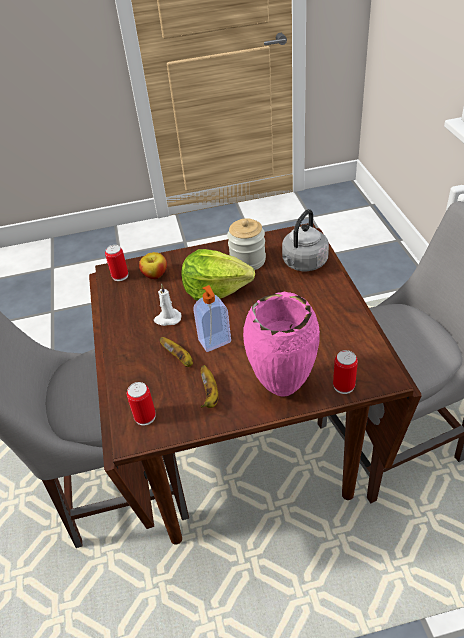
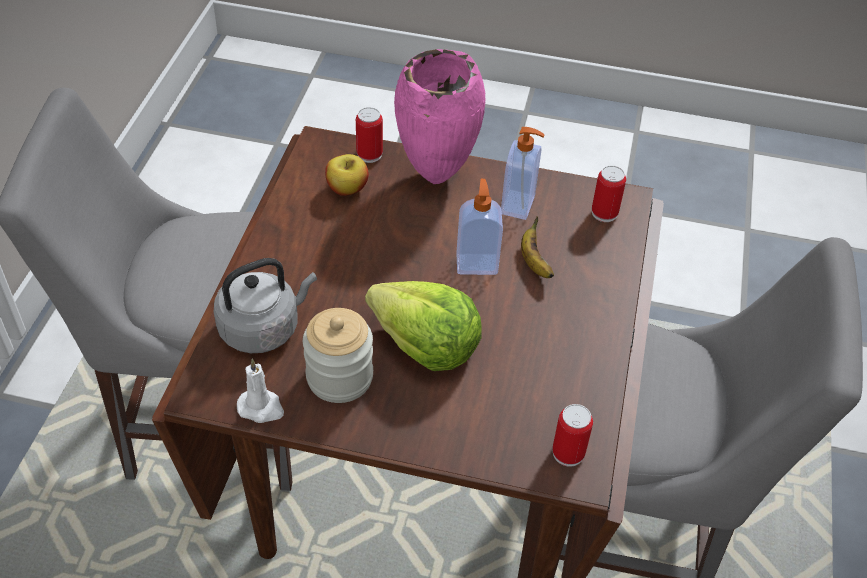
camera: 160 degrees left, 5 degrees up
(155, 275) = (506, 424): apple -> apple (347, 189)
(167, 319) = (523, 327): white candle -> white candle (261, 408)
(210, 394) = (519, 205): banana -> soap dispenser

